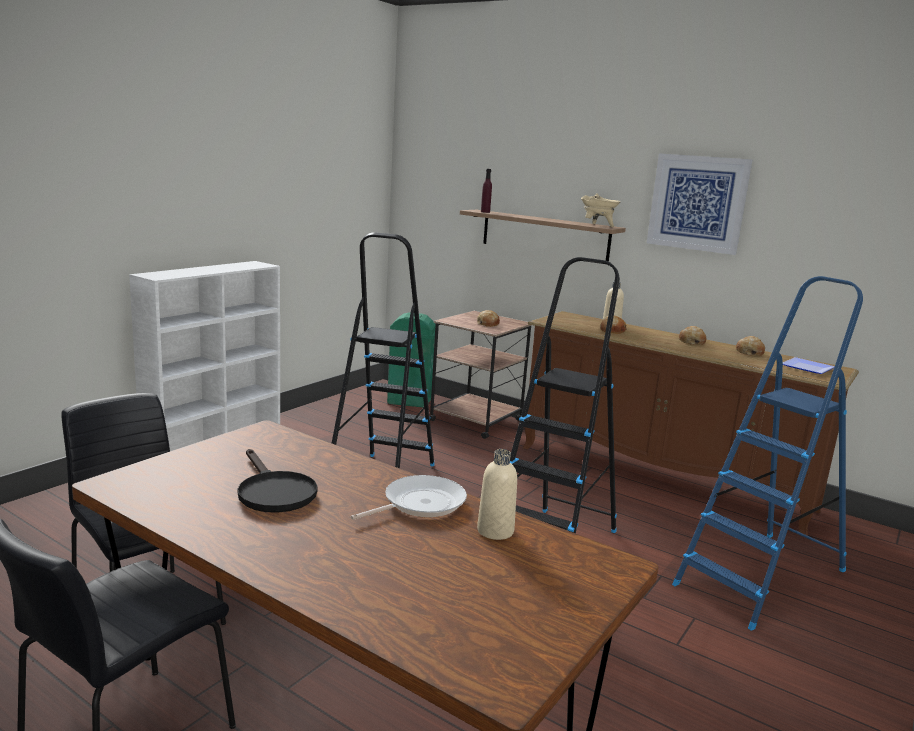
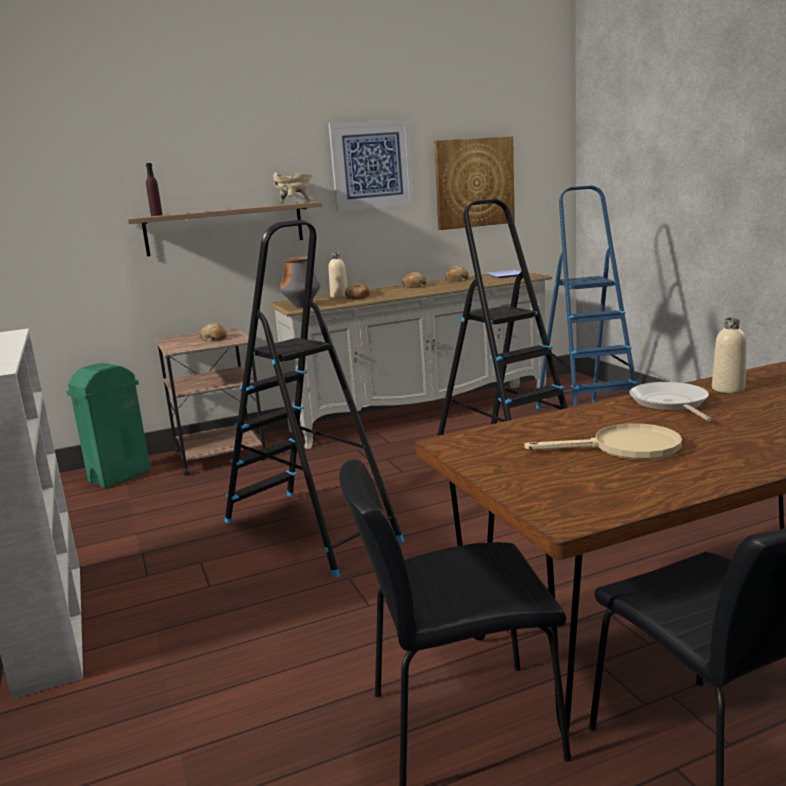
camera: 55 degrees left, 0 degrees up
(273, 492) = (624, 448): black frying pan -> beige frying pan
(555, 321) = (302, 306): none -> vase
(661, 478) = (422, 415): brown cabinet -> grey cabinet
(827, 247) = (474, 183): none -> picture

